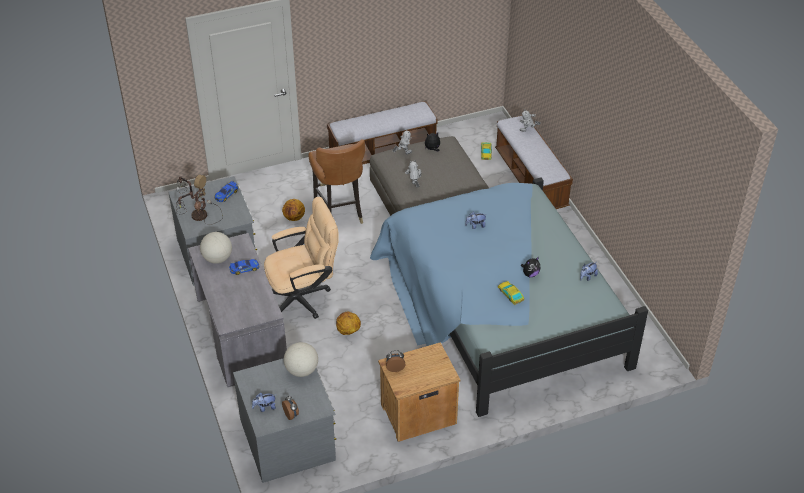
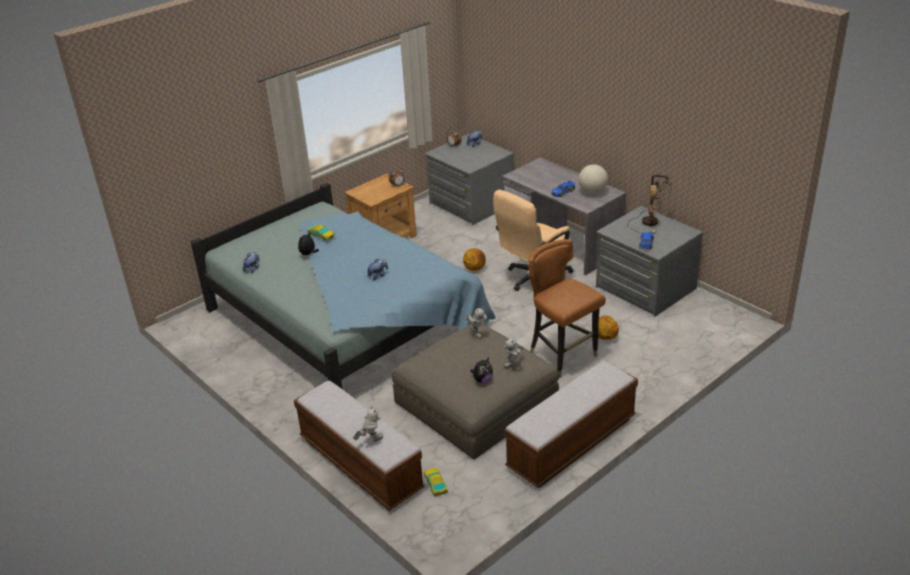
camera: 160 degrees right, 10 degrees down
(302, 370) = (465, 164): globe -> none

